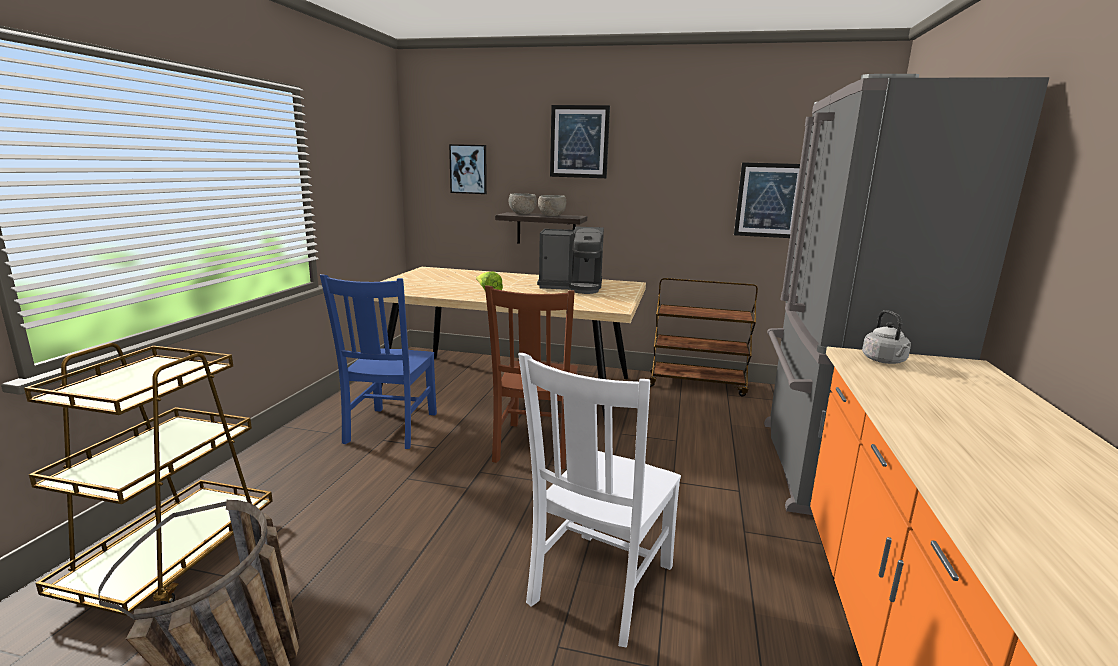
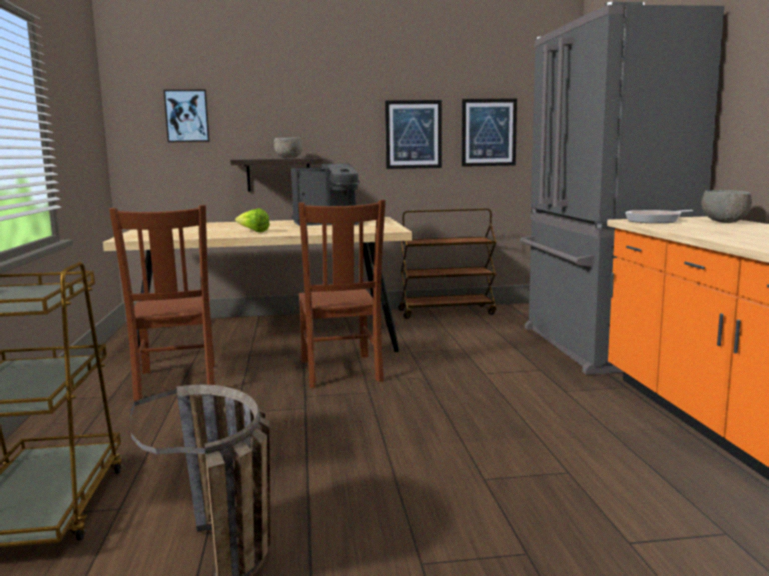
camera: 20 degrees left, 5 degrees down
(390, 429) = (176, 383): blue chair -> brown chair
(522, 214) = (255, 158): grey bowl -> grey bowl (724, 222)
(579, 142) = (307, 84): picture -> picture (413, 134)
(599, 587) = (484, 442): white chair -> none
(885, 361) = (656, 220): grey kettle -> frying pan

